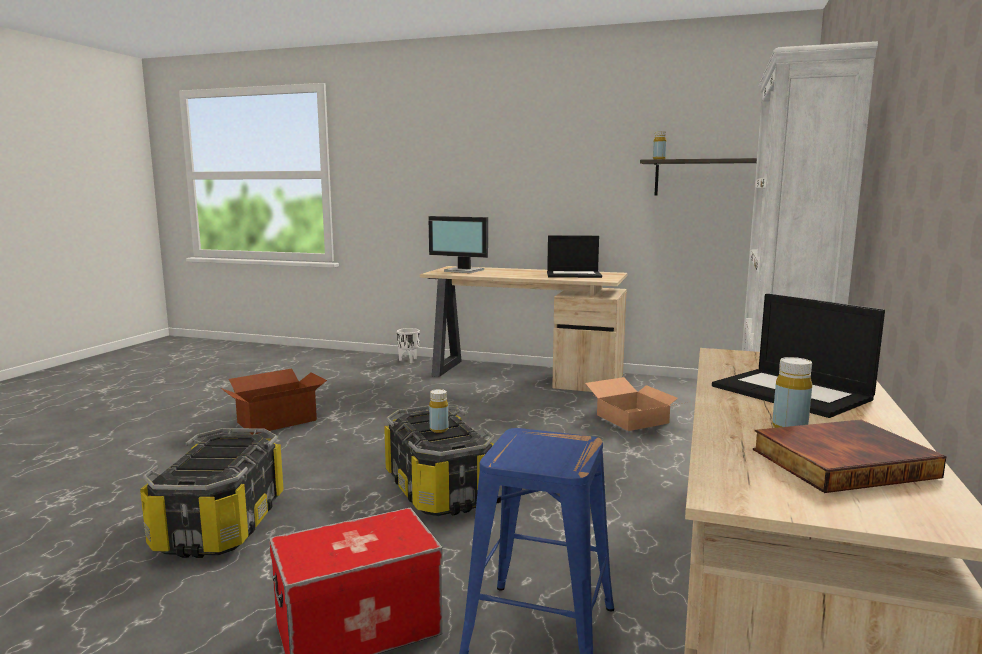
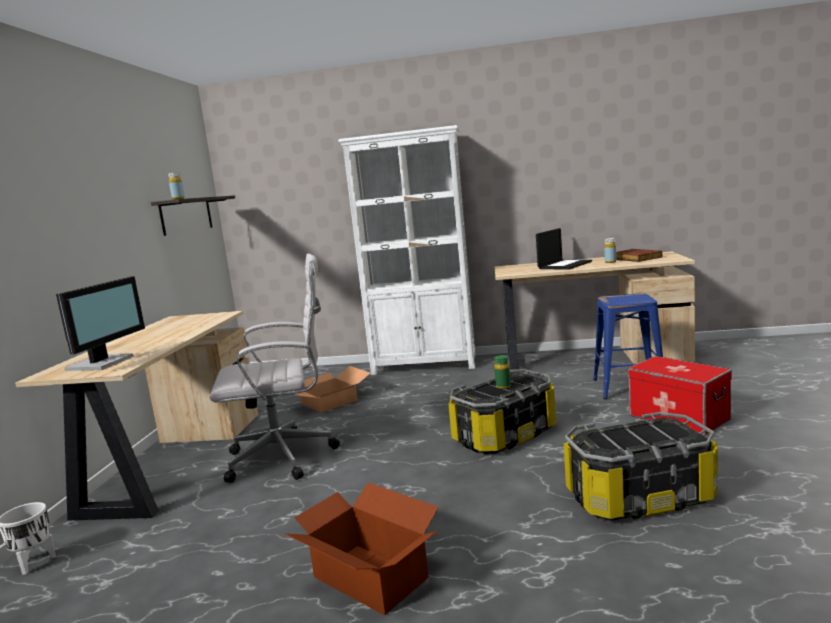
camera: 100 degrees left, 0 degrees up
(439, 429) = (503, 386): yellow bottle -> green bottle
(491, 403) = (286, 457): none -> white office chair
(574, 275) = (179, 325): laptop -> none

